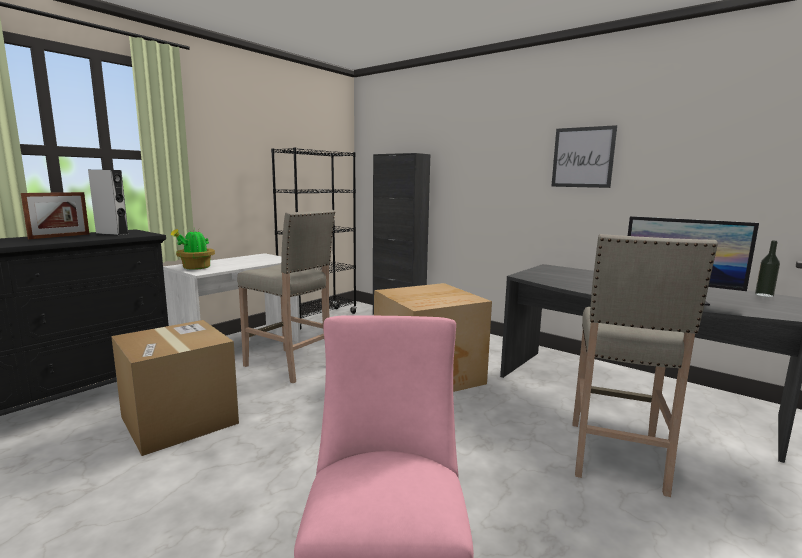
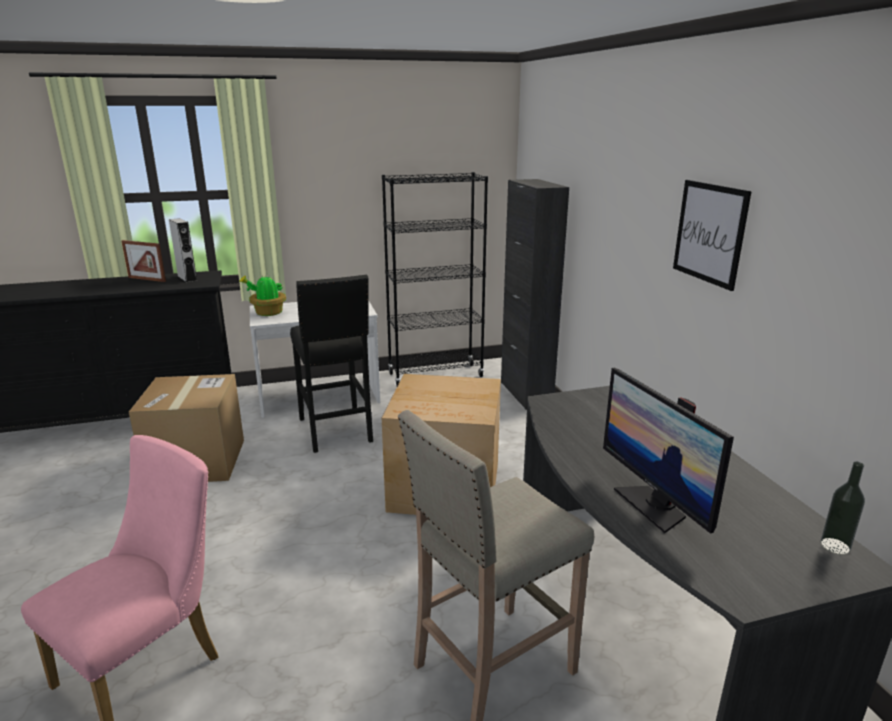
camera: 35 degrees right, 10 degrees up
(60, 236) = (147, 279): picture frame -> picture frame turned 45 degrees clockwise
(290, 366) = (335, 431): beige stool -> black stool

